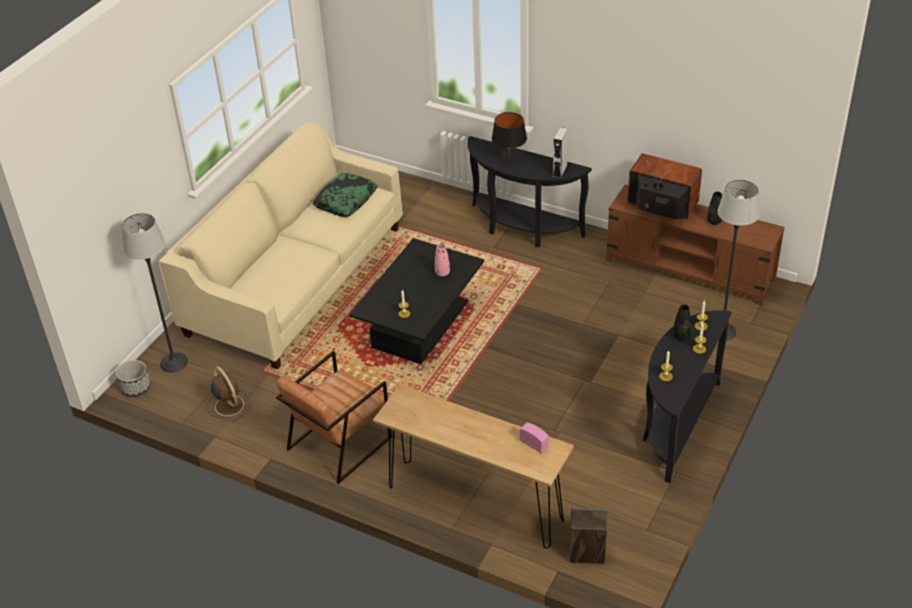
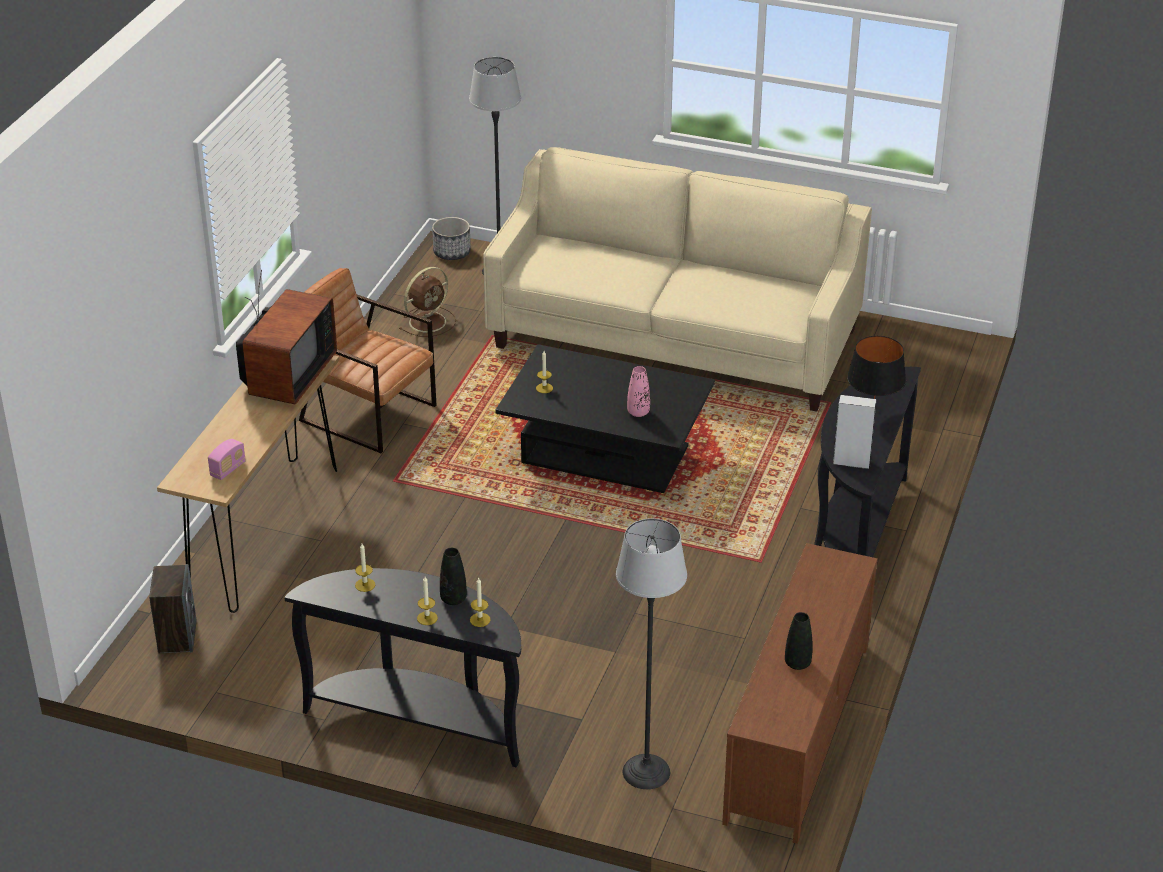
camera: 80 degrees right, 5 degrees down
(346, 200) = (760, 297): pillow -> none
(661, 209) = (817, 601): television -> television (286, 377)

